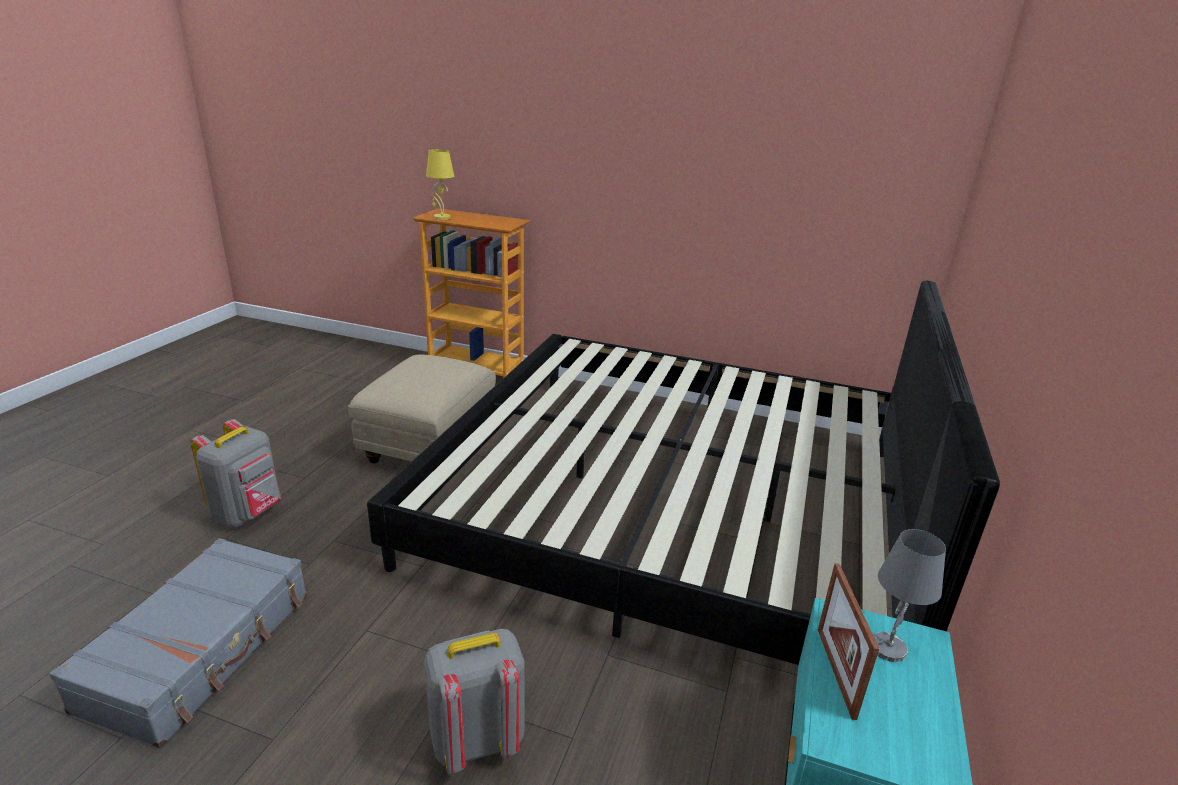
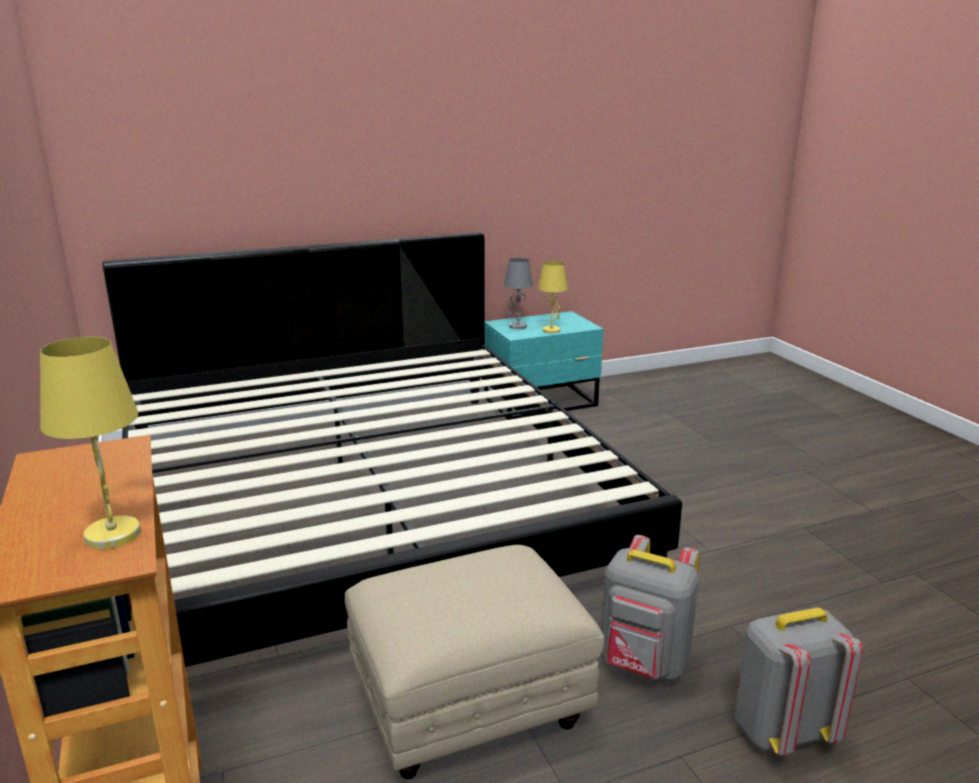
camera: 130 degrees left, 5 degrees down
(201, 650) = (853, 600): grey suitcase -> none
(476, 740) = (681, 477): grey backpack -> grey backpack (643, 665)
(835, 671) = (551, 330): picture frame -> yellow table lamp

